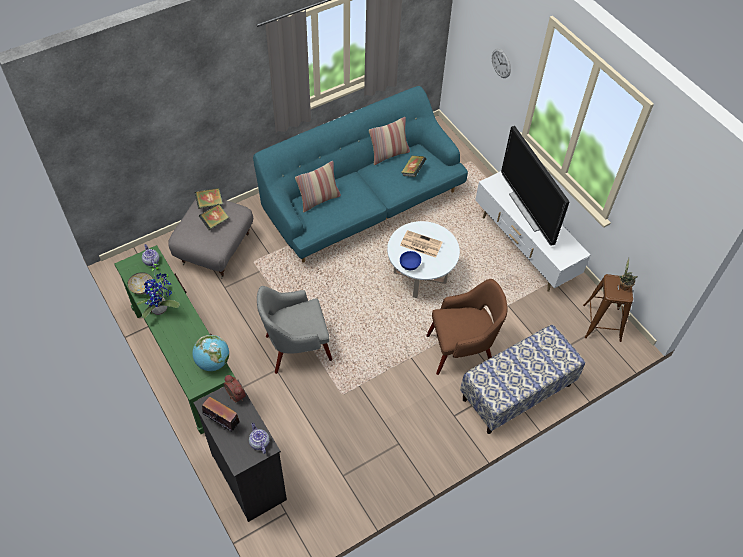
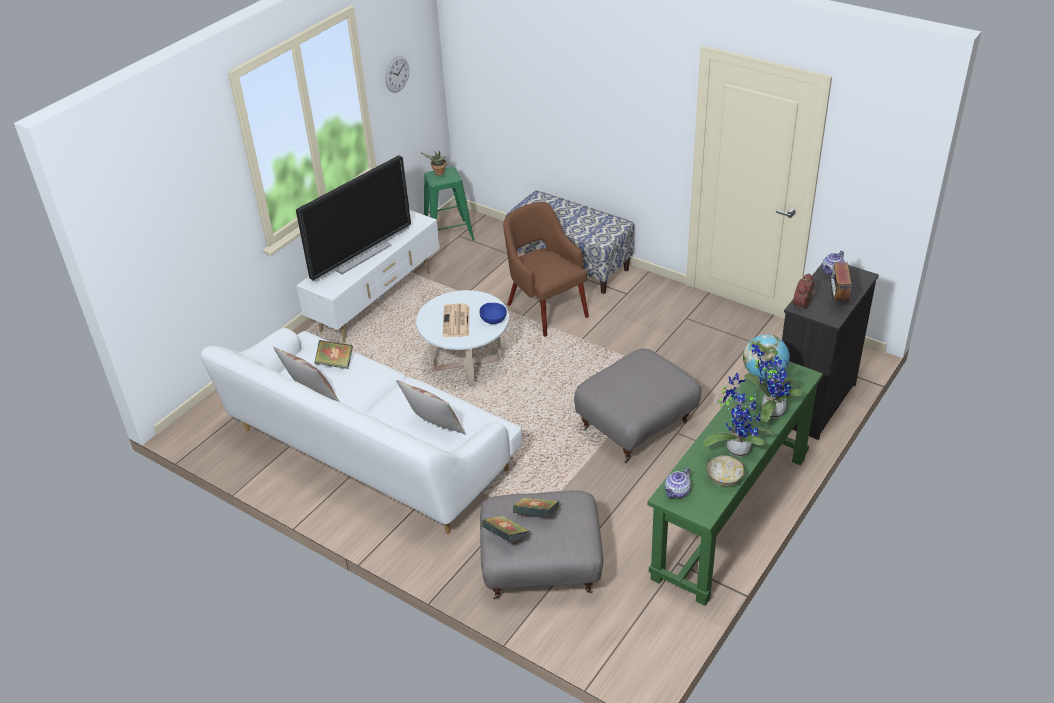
camera: 110 degrees left, 15 degrees down
(178, 345) = (769, 411): none -> potted plant
(296, 348) = (636, 428): grey armchair -> grey ottoman
(362, 202) = (370, 452): turquoise sofa -> white sofa
(501, 63) = (204, 215): wall clock -> wall clock (397, 74)
(602, 323) = (448, 234): brown stool -> green stool

